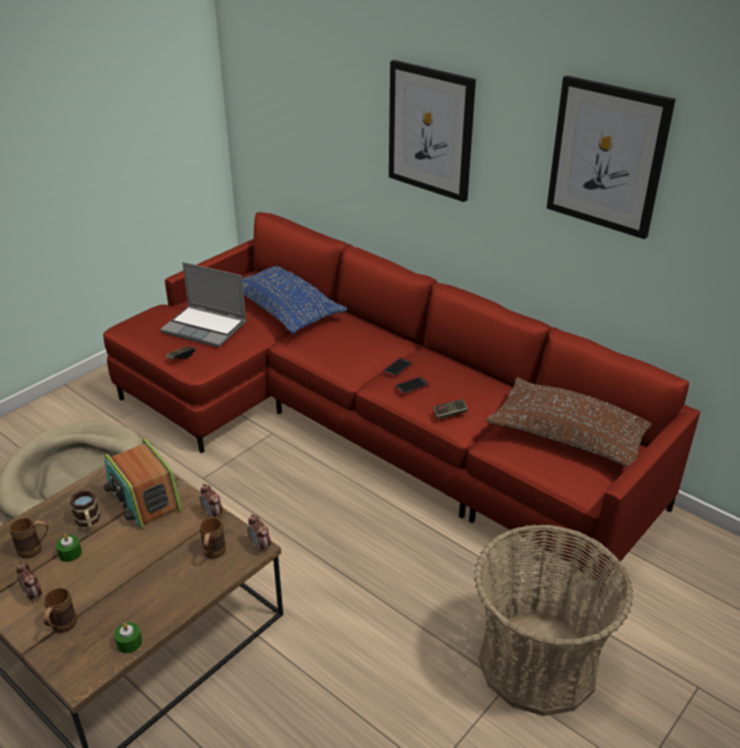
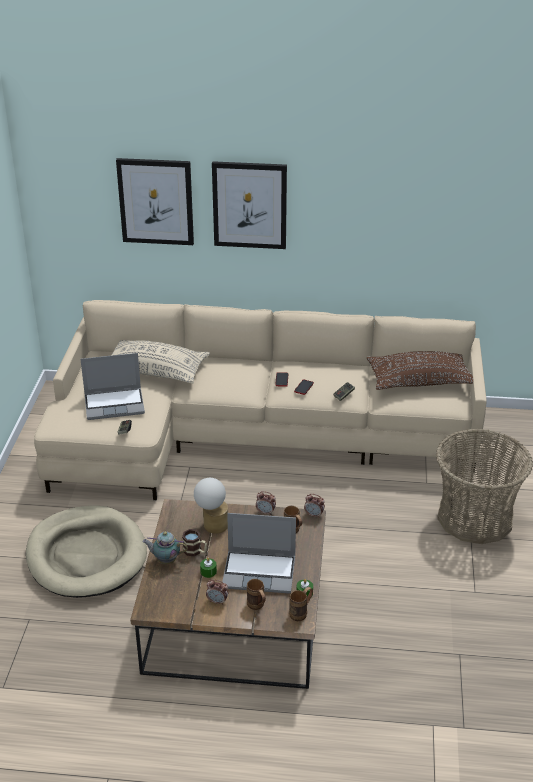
camera: 35 degrees left, 0 degrees up
(35, 550) = (184, 580): brown mug -> brown mug (301, 612)
(49, 516) = (165, 560): none -> teapot
(118, 585) = (260, 572): none -> laptop
(144, 499) = (212, 524): radio -> table lamp
(286, 310) = (156, 371): blue pillow -> beige pillow
(368, 425) = (248, 435): red sofa -> beige sofa
(607, 157) = (394, 197): picture -> picture (156, 201)

